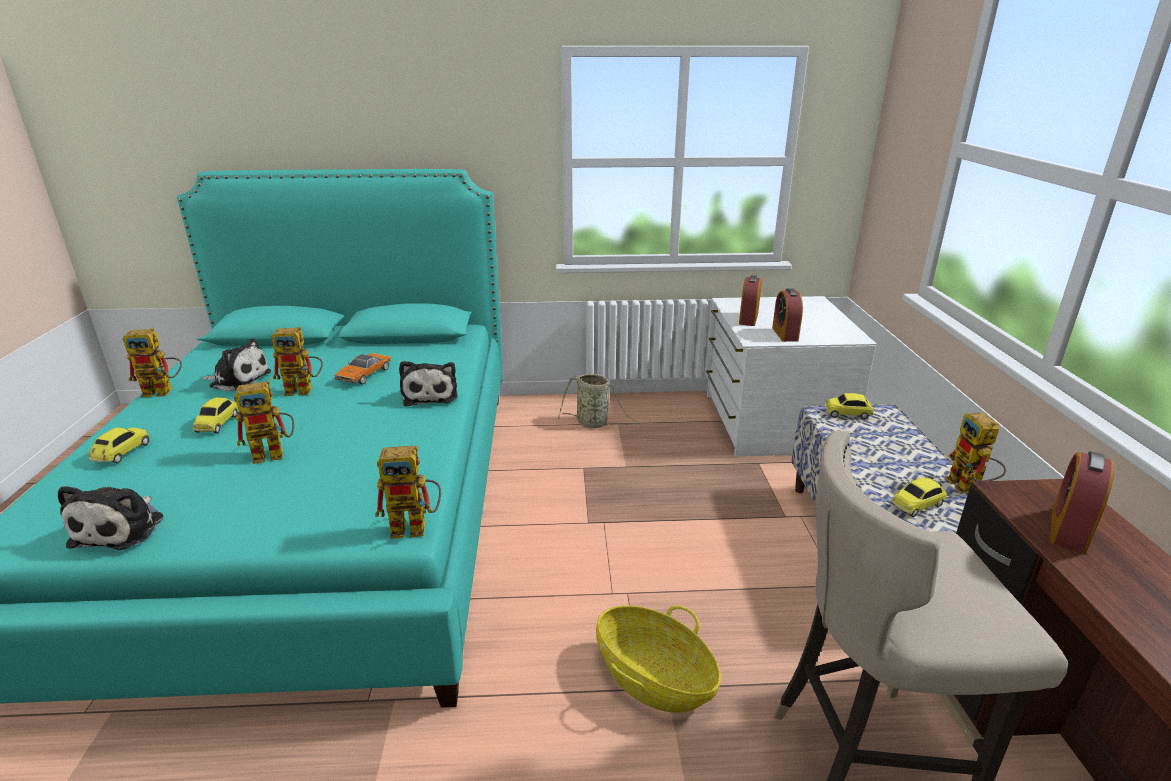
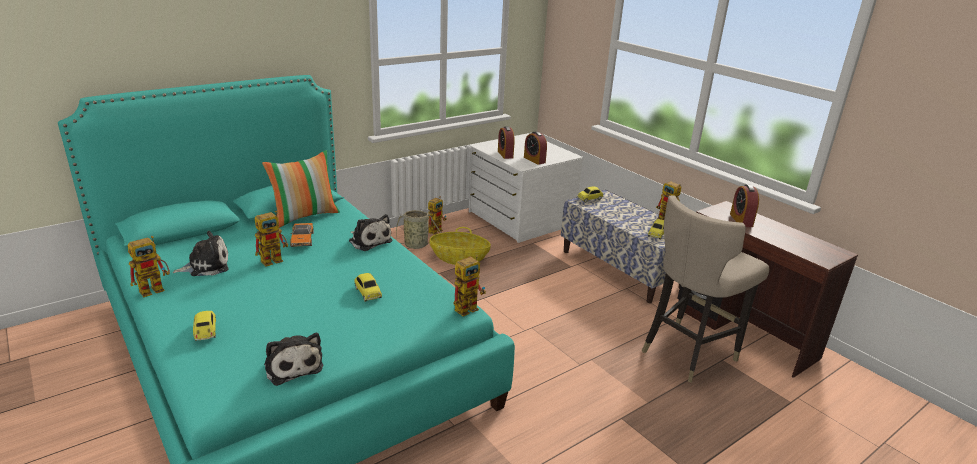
camera: 35 degrees left, 0 degrees up
(218, 423) = (247, 294): toy car -> toy car (367, 292)
(275, 453) = (321, 299): toy robot -> toy robot (436, 230)
(408, 348) = (305, 216): none -> pillow
(653, 679) = (581, 358): basket -> basket (459, 258)

